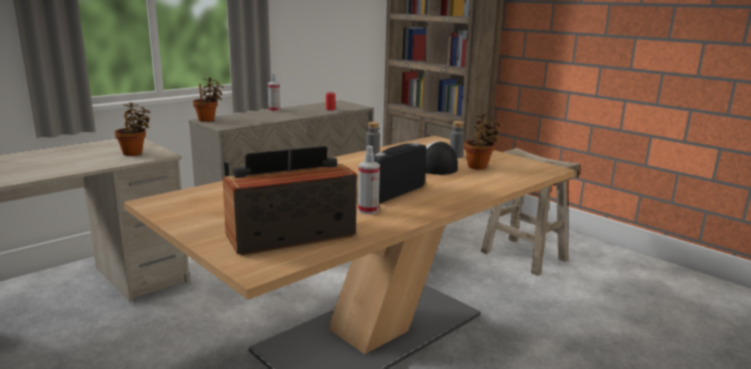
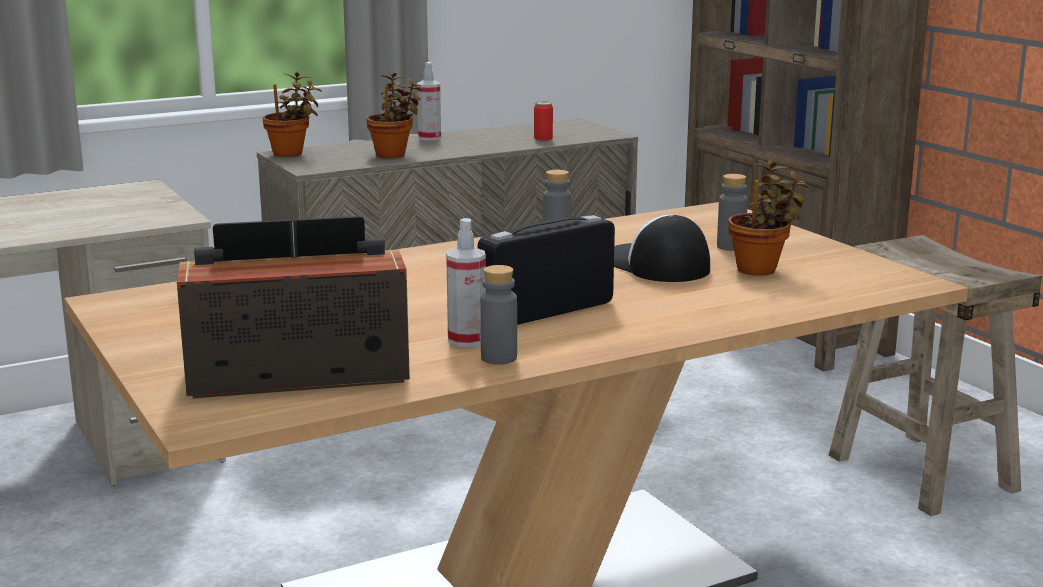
camera: 15 degrees right, 0 degrees up
(134, 153) = (134, 213): potted plant -> potted plant (393, 154)
(392, 218) = (499, 358): none -> grey bottle

